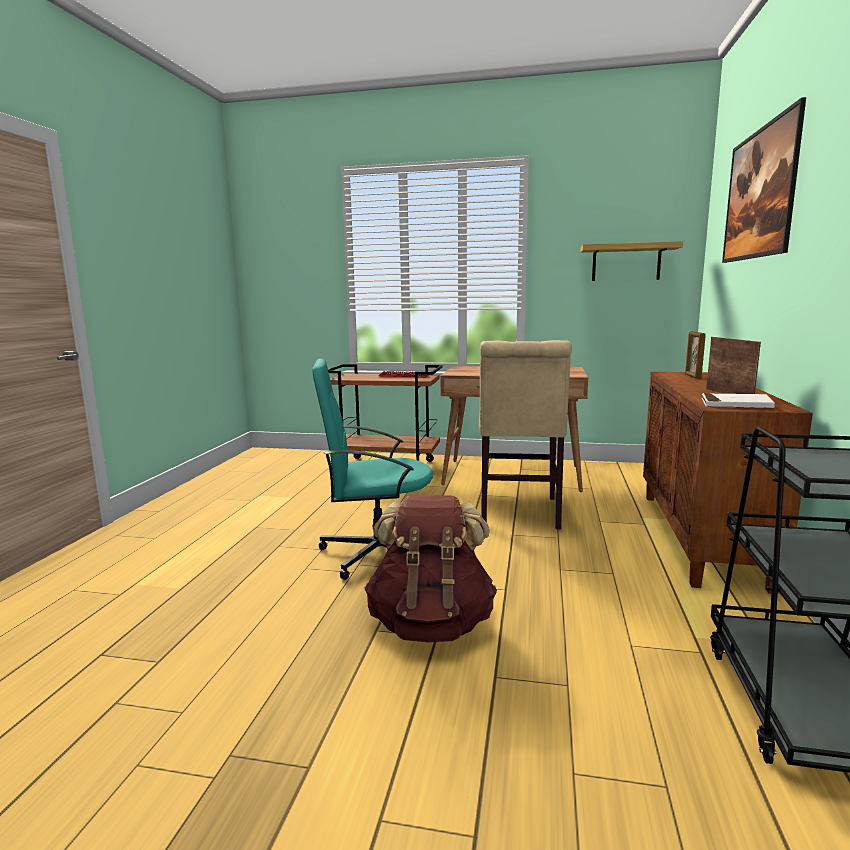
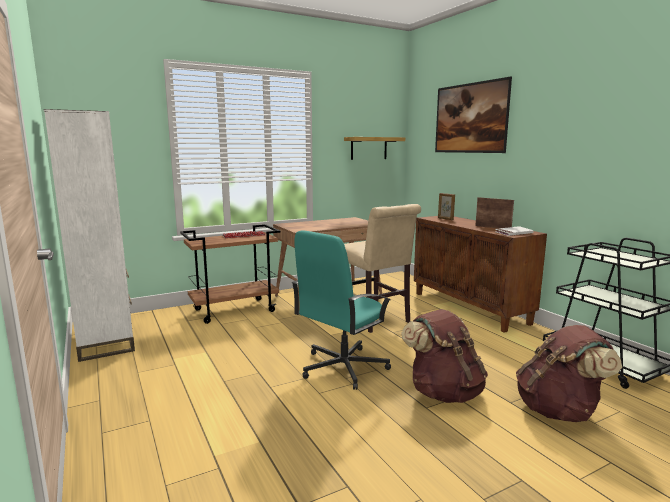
camera: 40 degrees left, 0 degrees up
(242, 468) = (106, 342): none -> white bookcase
(547, 725) = (559, 411): none -> brown backpack

